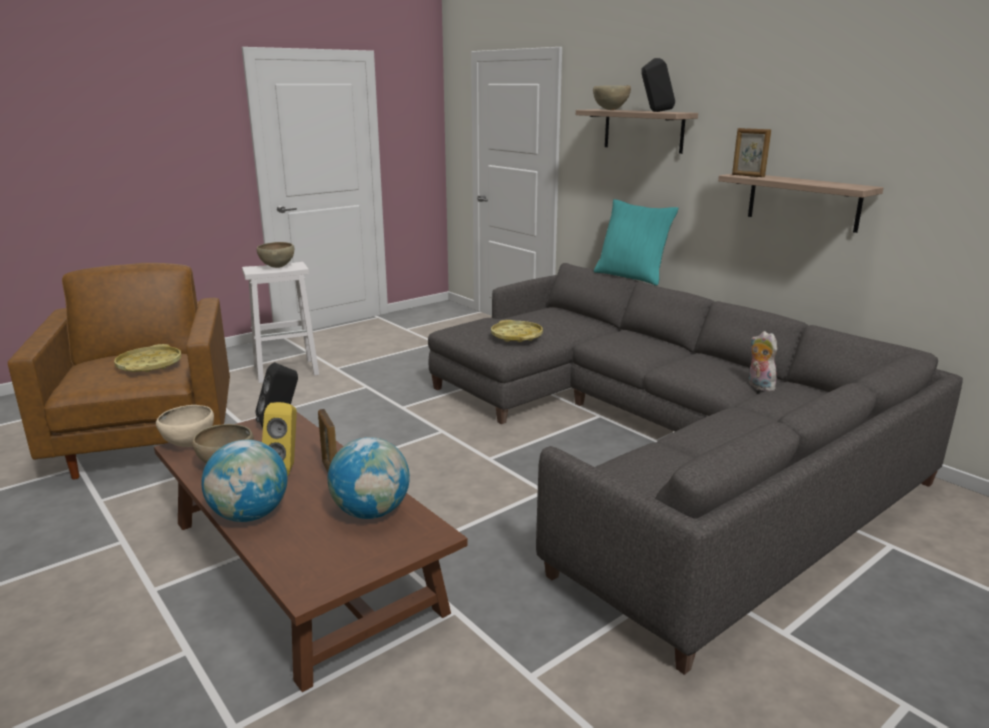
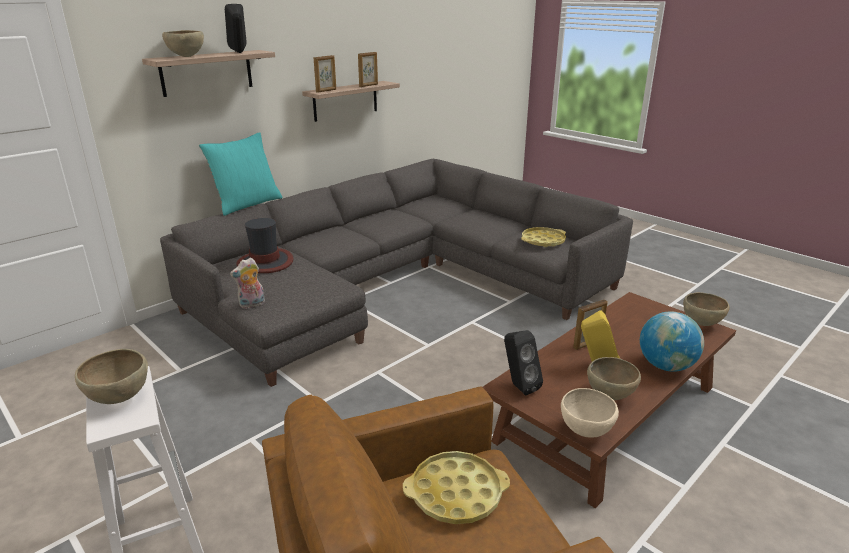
camera: 95 degrees left, 5 degrees up
(333, 583) = (701, 323): none -> brown bowl
(371, 512) = (627, 321): globe -> none
(516, 336) = (306, 279): yellow tray -> yellow tray (543, 241)
(558, 320) = (265, 262): none -> hat
(758, 386) = (410, 213): plush toy -> plush toy (252, 304)
(815, 183) = (369, 85): none -> picture frame

